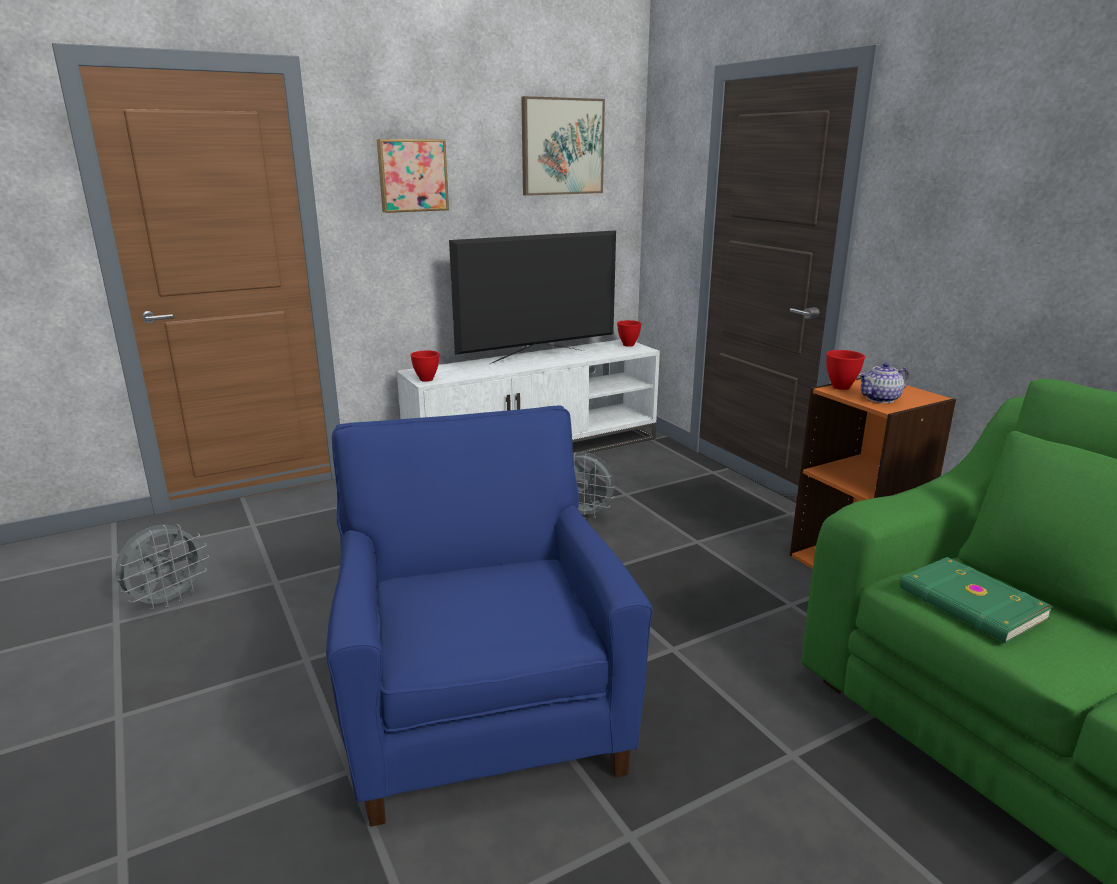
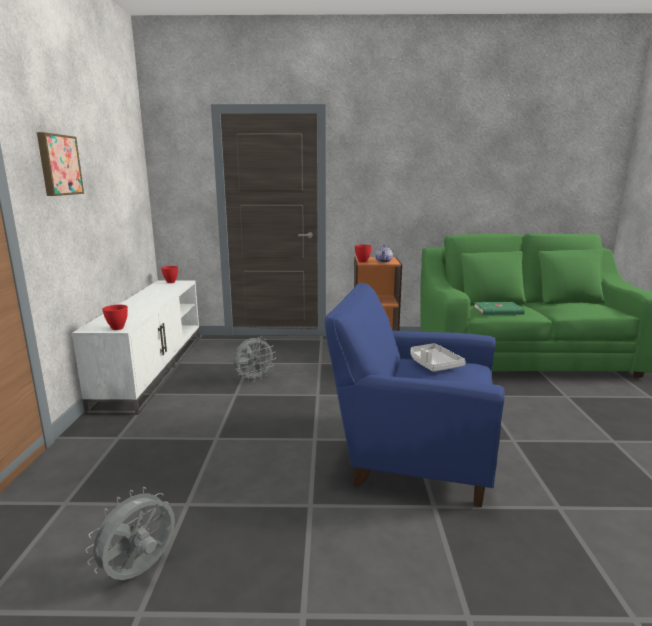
camera: 60 degrees left, 5 degrees down
(168, 600) = (140, 571): grey fan -> grey fan turned 120 degrees counterclockwise
(511, 584) = (433, 364): none -> grey tray
(537, 357) = (142, 299): television -> none
(562, 147) = (118, 148): picture -> none

